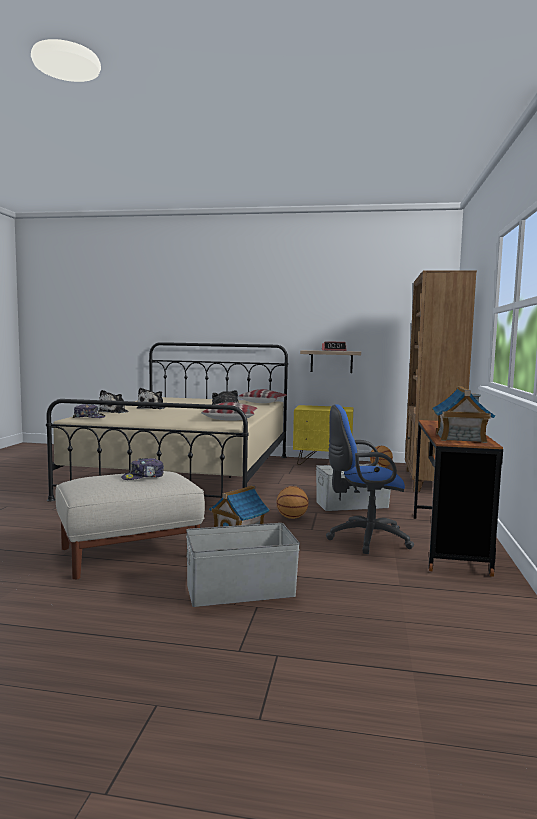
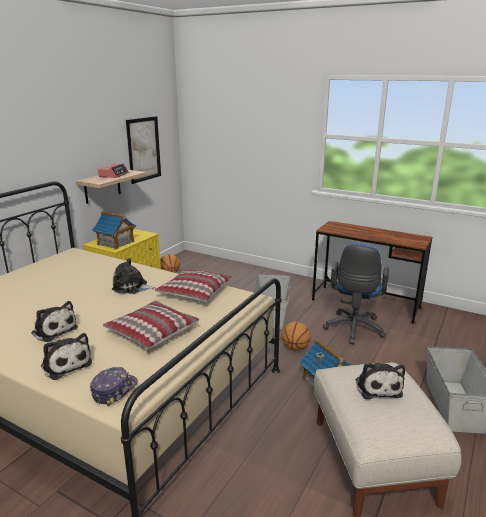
camera: 70 degrees left, 15 degrees up
(143, 477) = (377, 387): cap -> plush toy
(263, 402) = (68, 257): pillow -> pillow (151, 332)
(392, 337) = (144, 149): none -> picture
(430, 481) = (226, 268): brown bookcase -> none
(460, 438) = (403, 238): toy house -> toy house (116, 243)

